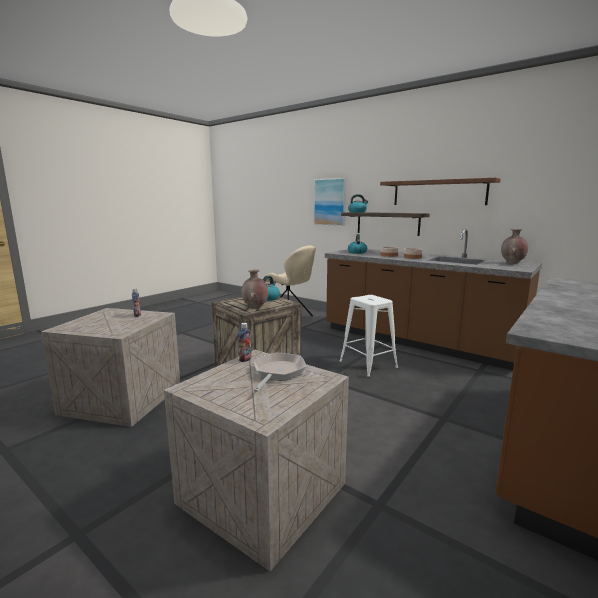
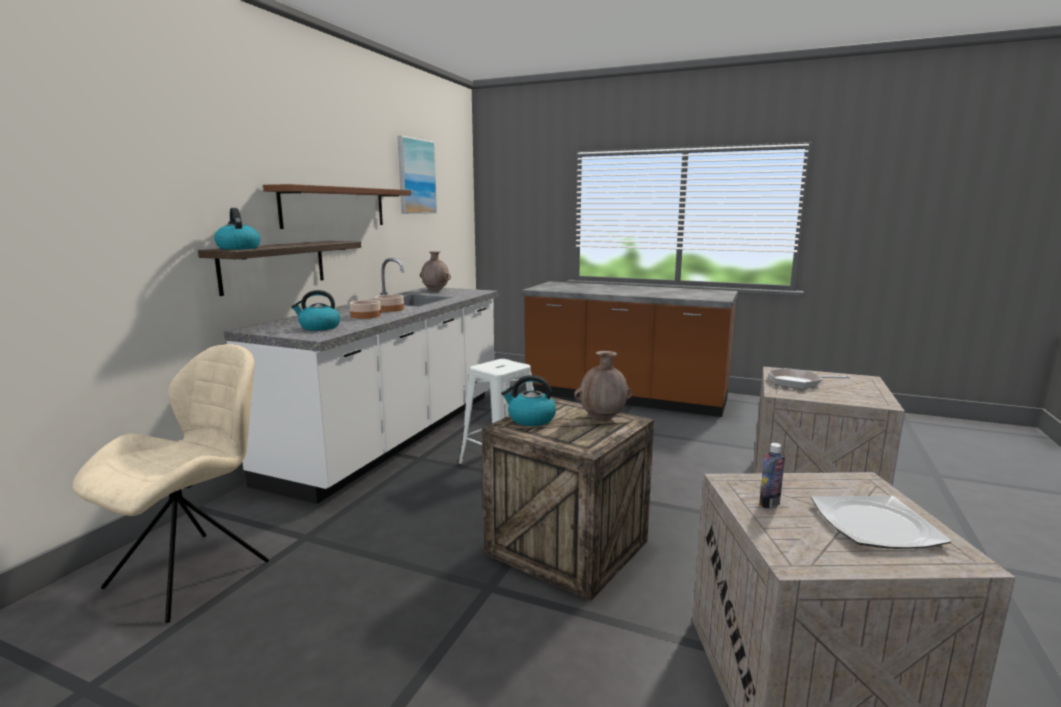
camera: 105 degrees left, 0 degrees up
(97, 324) = (875, 525): none -> plate
(245, 359) = (795, 395): bottle -> none
(330, 202) = (129, 227): picture -> picture (416, 176)
(417, 341) = (396, 434): brown counter -> white counter

